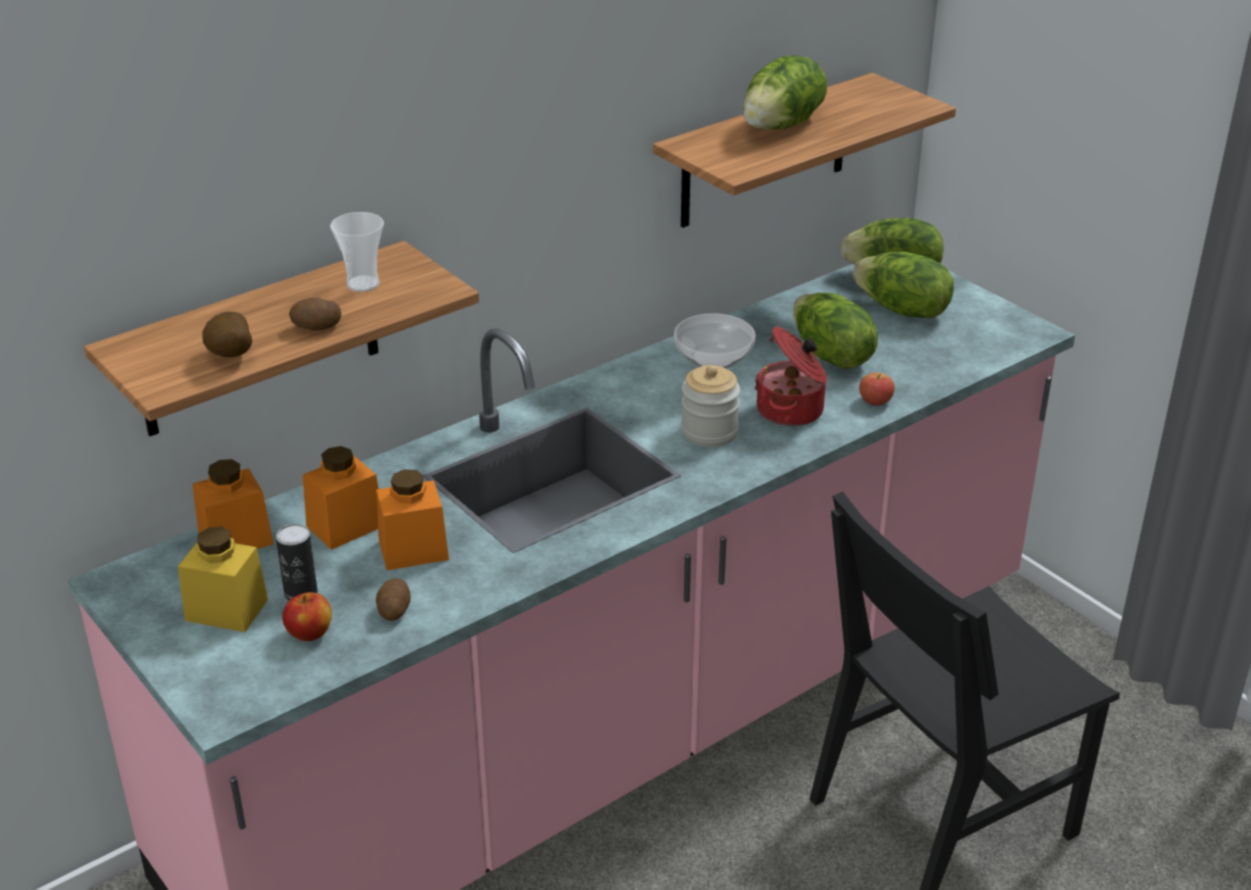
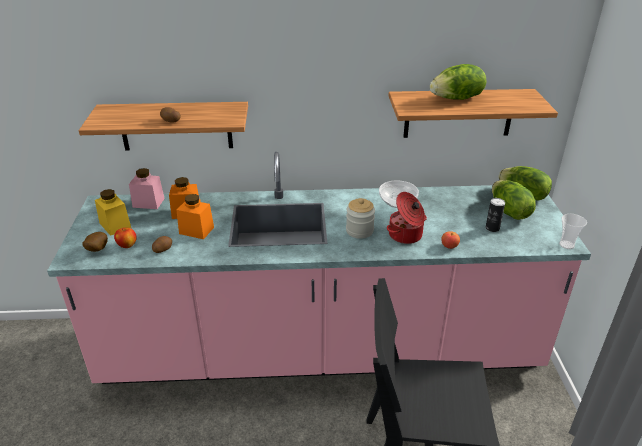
camera: 35 degrees right, 0 degrees up
(230, 357) = (128, 121): potato -> potato (96, 250)
(236, 539) = (148, 203): orange jar -> pink jar
(301, 593) = (143, 230): can -> can (492, 228)
(363, 284) = (209, 111): cup -> cup (566, 245)
(830, 356) = (451, 219): lettuce -> none

